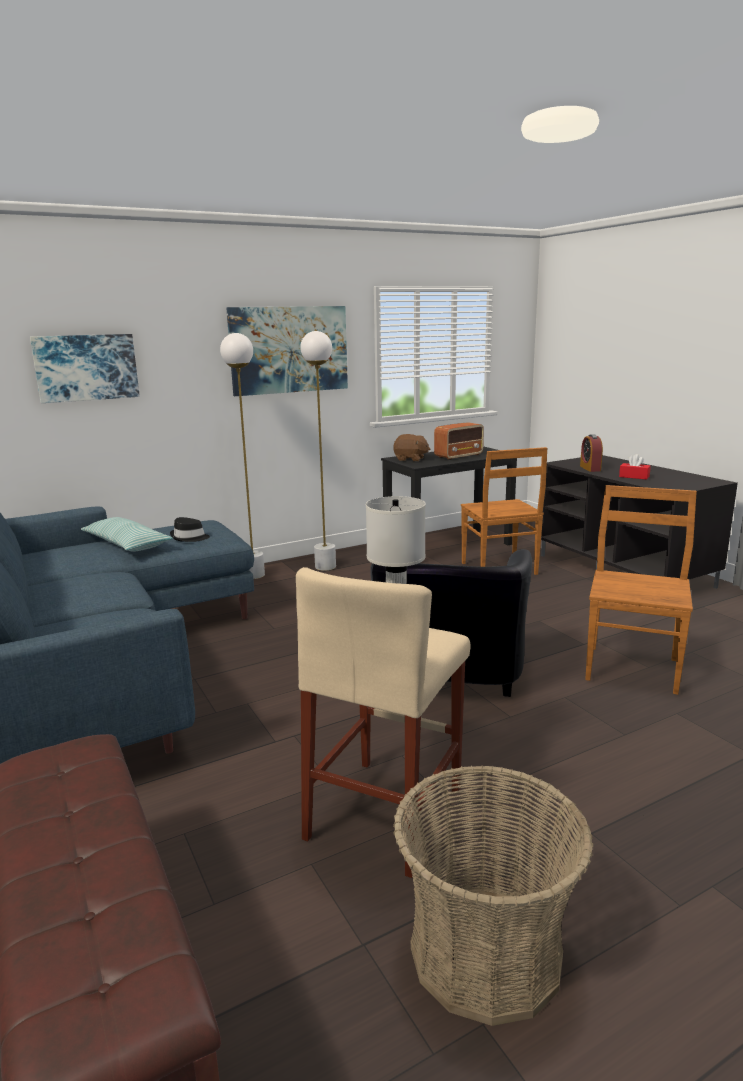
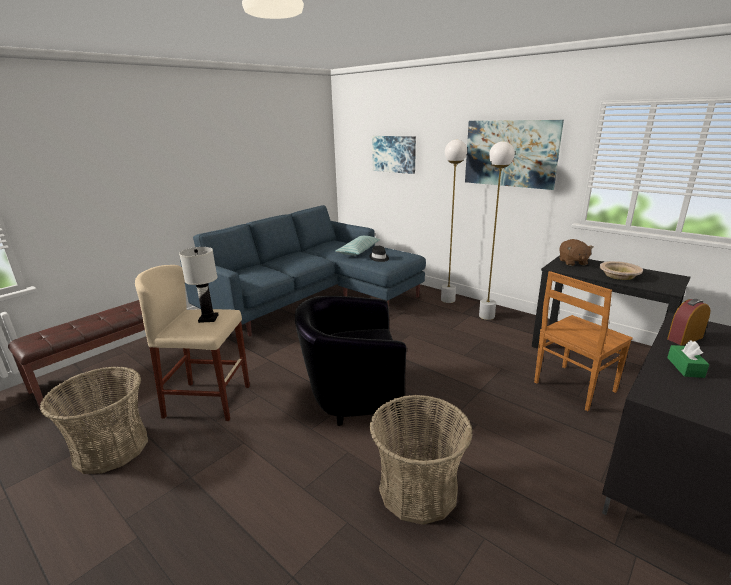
camera: 70 degrees right, 5 degrees up
(459, 456) = (619, 275): radio -> beige bowl
(632, 668) = (418, 490): brown chair -> basket
(634, 477) = (685, 367): red tissue box -> green tissue box

